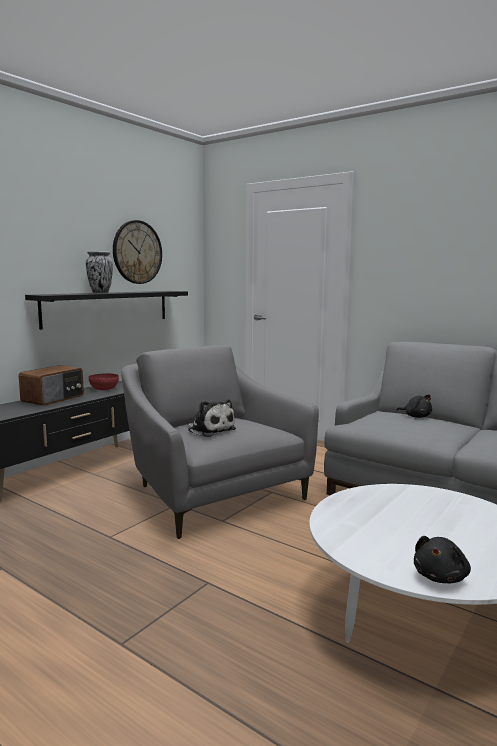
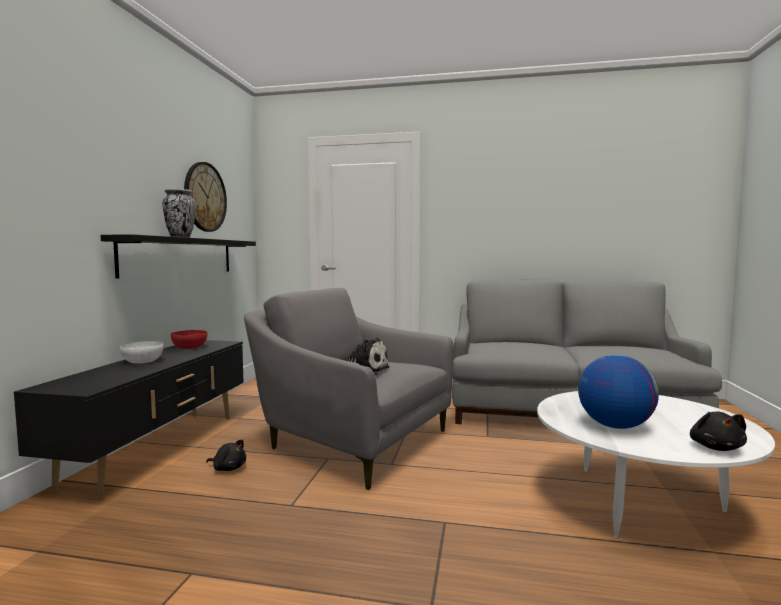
camera: 25 degrees left, 5 degrees down
(54, 398) = (142, 361): radio -> white bowl
(372, 530) = (615, 426): none -> globe
(416, 416) = (515, 342): black plush toy -> black plush toy (228, 468)

